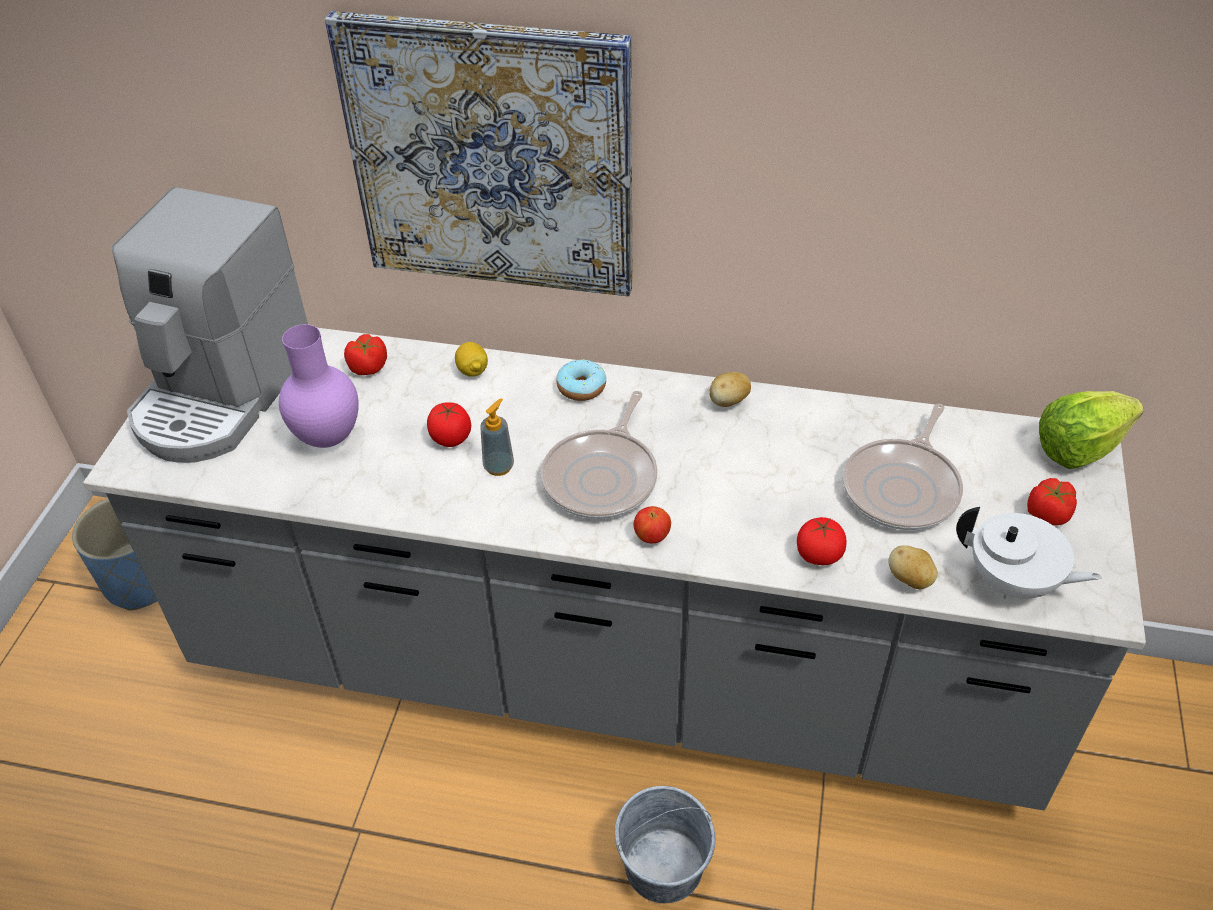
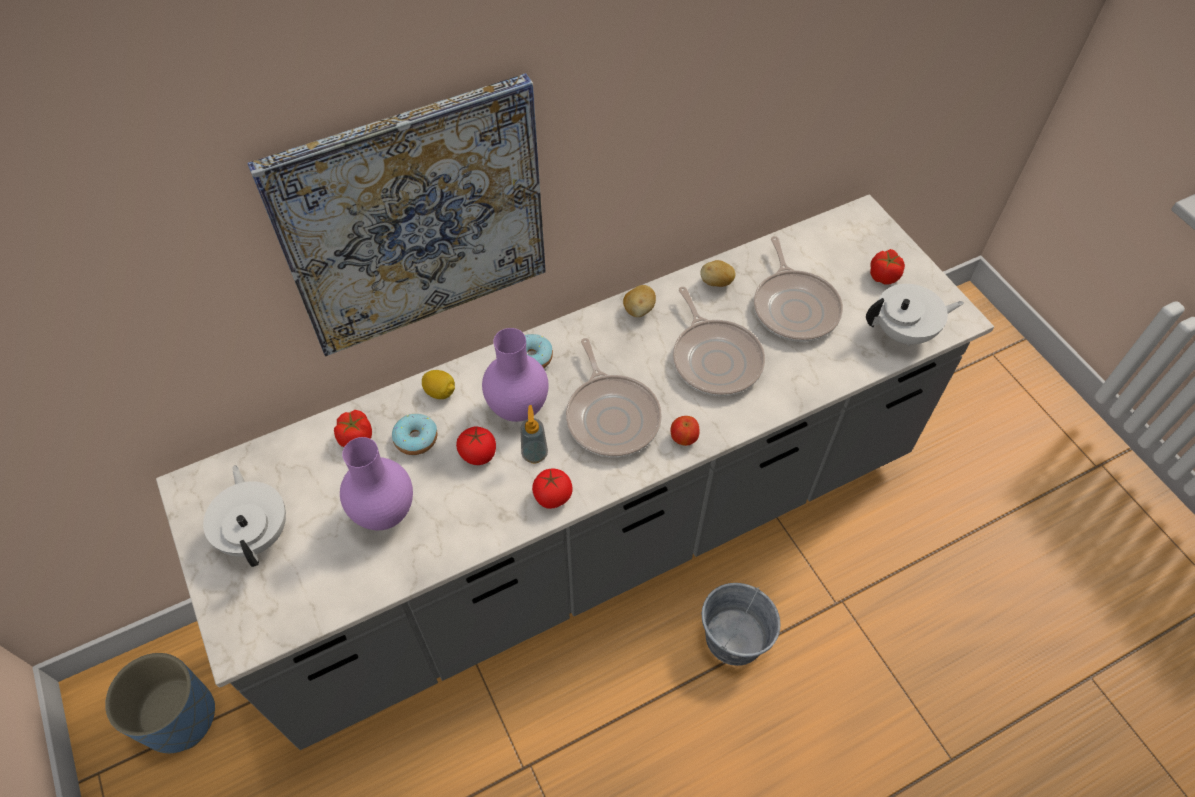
camera: 40 degrees left, 10 degrees up
(223, 393) = (257, 533): coffee machine -> white teapot
(413, 395) = (416, 439): none -> donut
(522, 421) = (516, 409): none -> purple vase
(762, 486) = (715, 358): none -> frying pan
(819, 554) = (790, 384): tomato -> tomato (552, 496)
(910, 579) = (852, 367): potato -> potato (716, 283)
(1079, 448) = (862, 221): lettuce -> none

